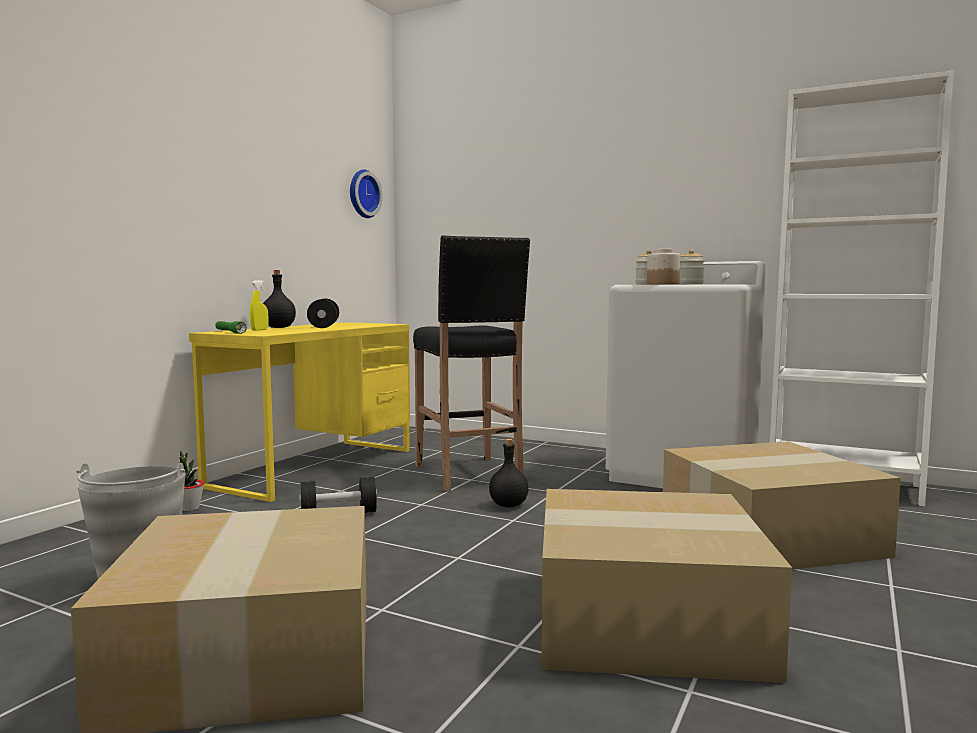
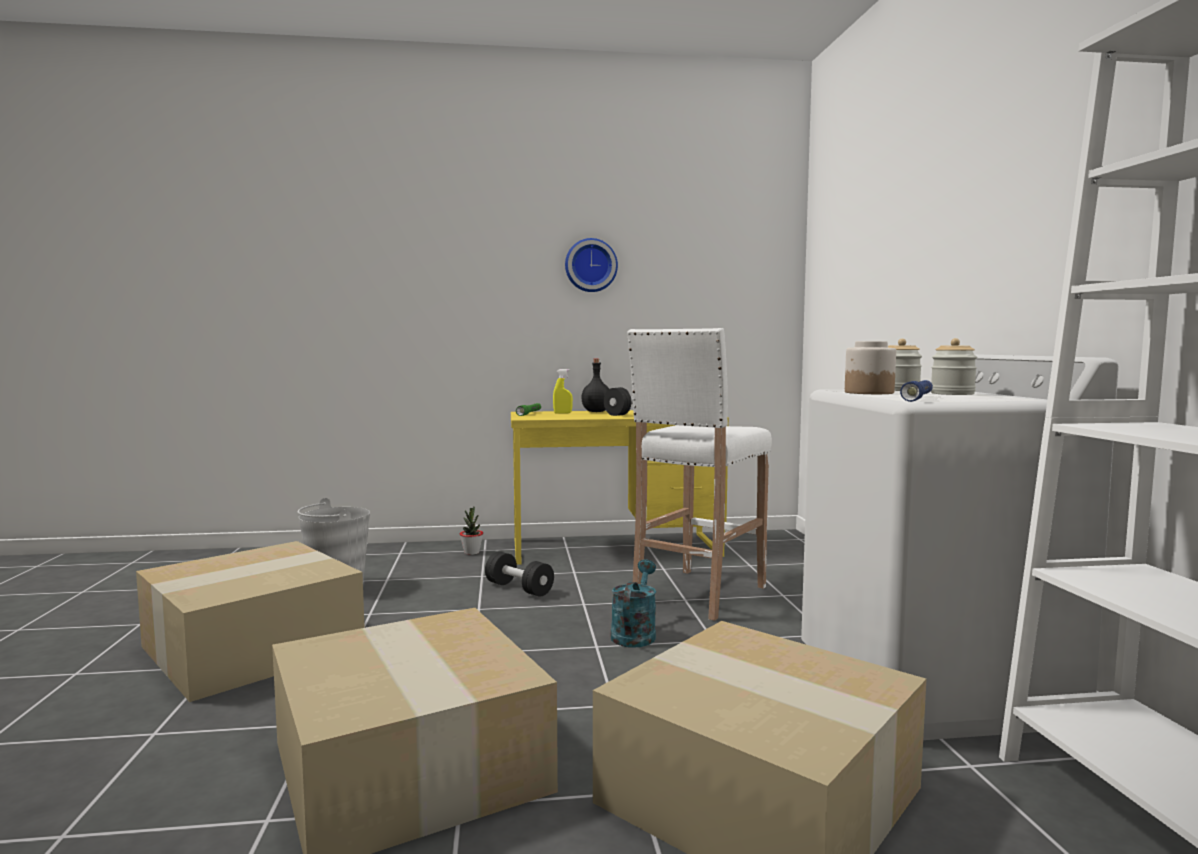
camera: 55 degrees right, 0 degrees up
(362, 194) = (746, 272): wall clock -> wall clock (590, 265)
(468, 474) = (698, 594): black stool -> white stool
(508, 505) = (635, 633): black bottle -> turquoise watering can
(717, 284) = (918, 398): none -> blue flashlight

